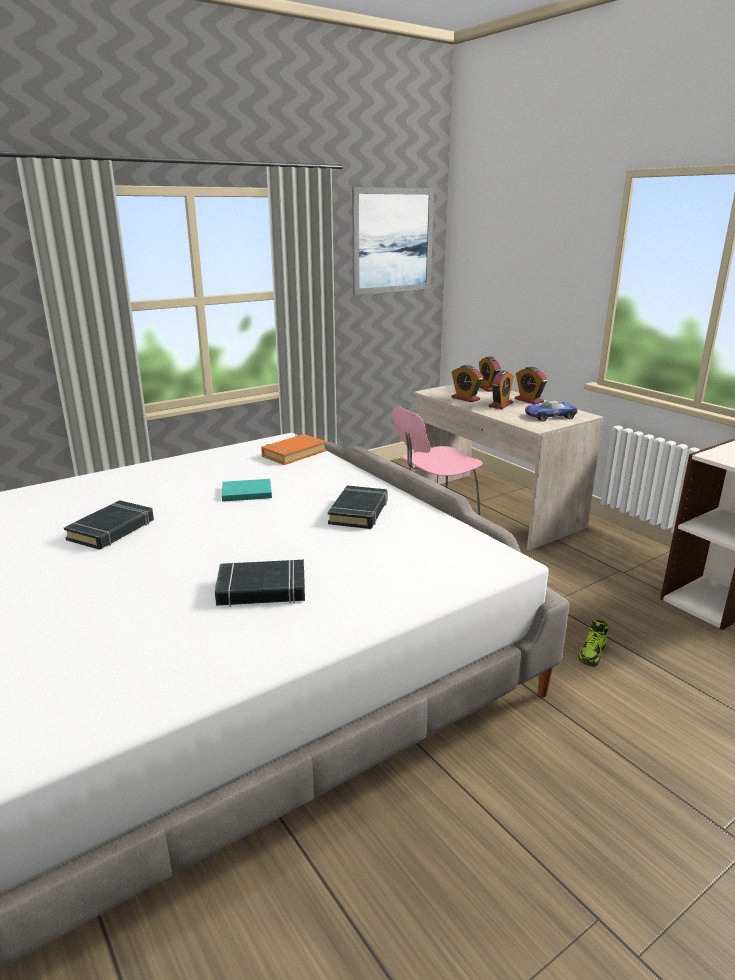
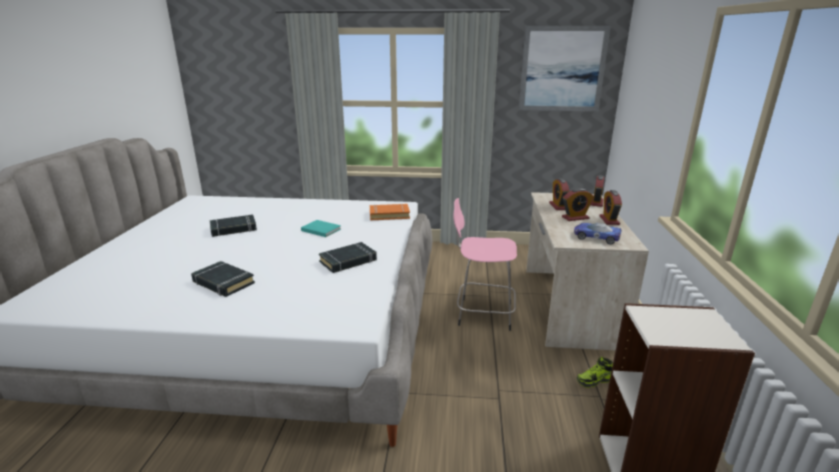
camera: 40 degrees right, 0 degrees up
(592, 654) = (469, 441): shoe -> shoe (594, 380)

